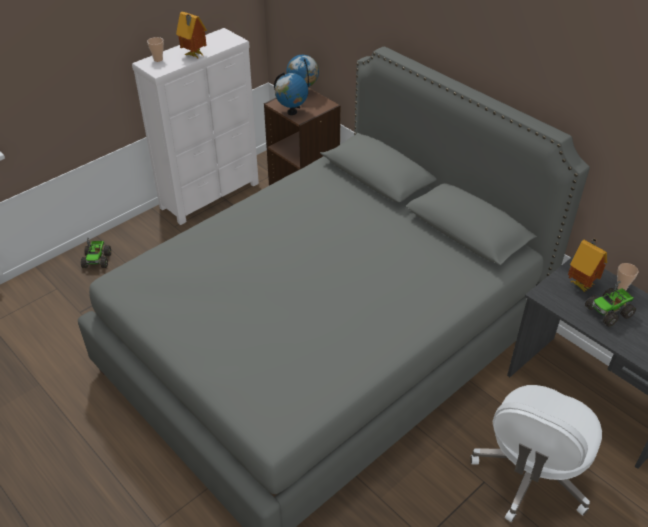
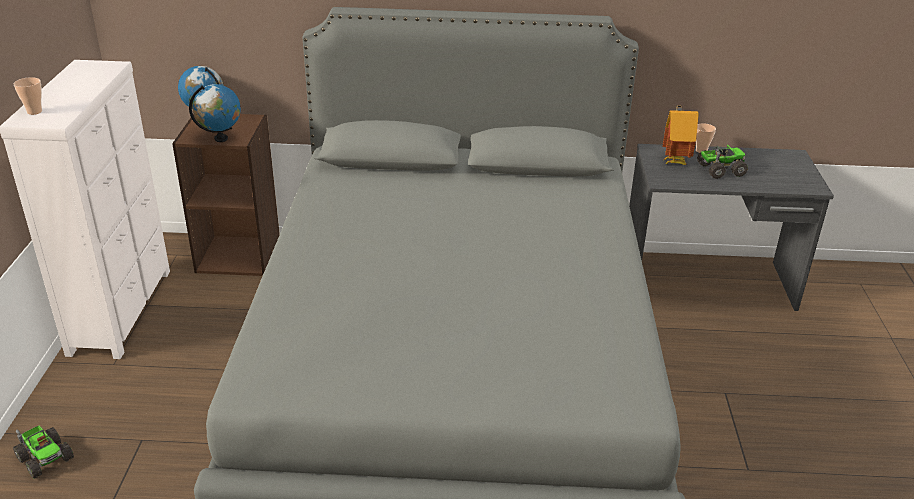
camera: 45 degrees left, 10 degrees down
(193, 56) = (81, 94): toy house -> none
(531, 474) = (745, 363): white office chair -> none
(609, 311) = (719, 170): toy truck -> toy truck turned 120 degrees counterclockwise

